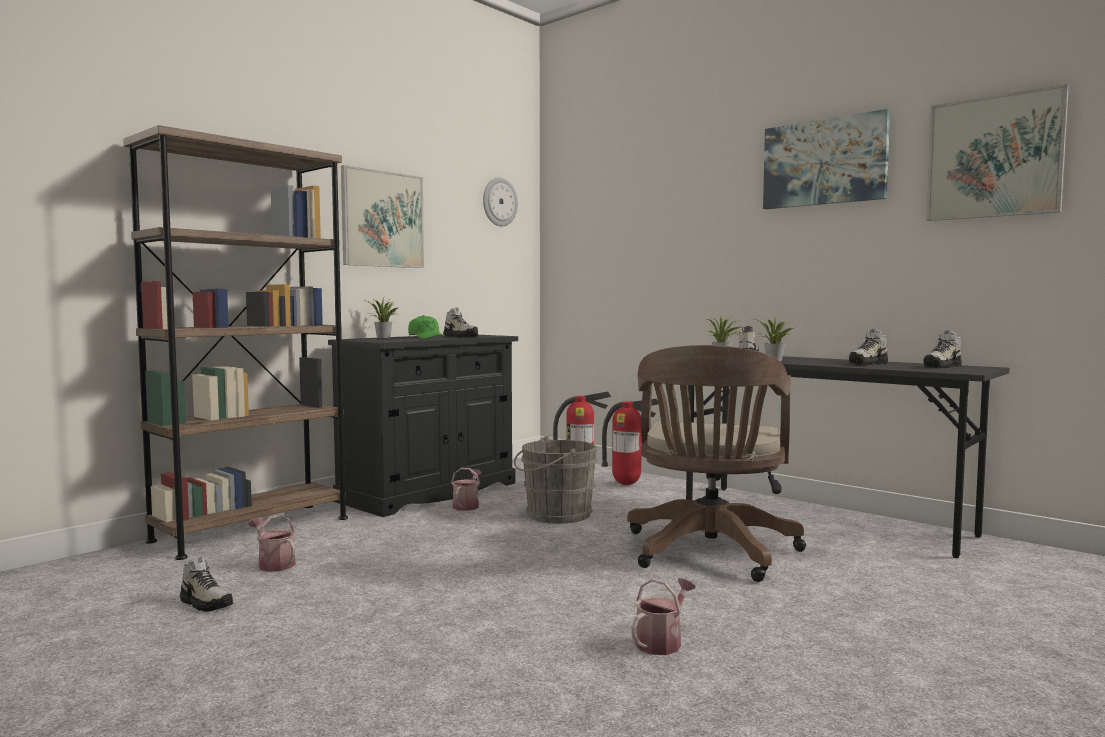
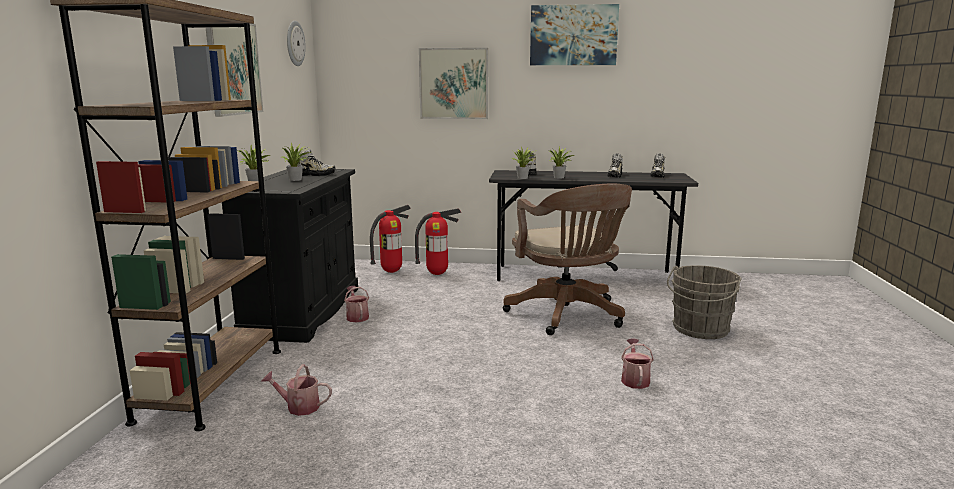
camera: 35 degrees left, 10 degrees up
(206, 603) = (311, 456): shoe -> none
(426, 337) = (297, 180): green cap -> potted plant
(555, 515) = (432, 309): grey bucket -> grey bucket (699, 330)
(994, 157) = (680, 44): picture -> picture (454, 83)

